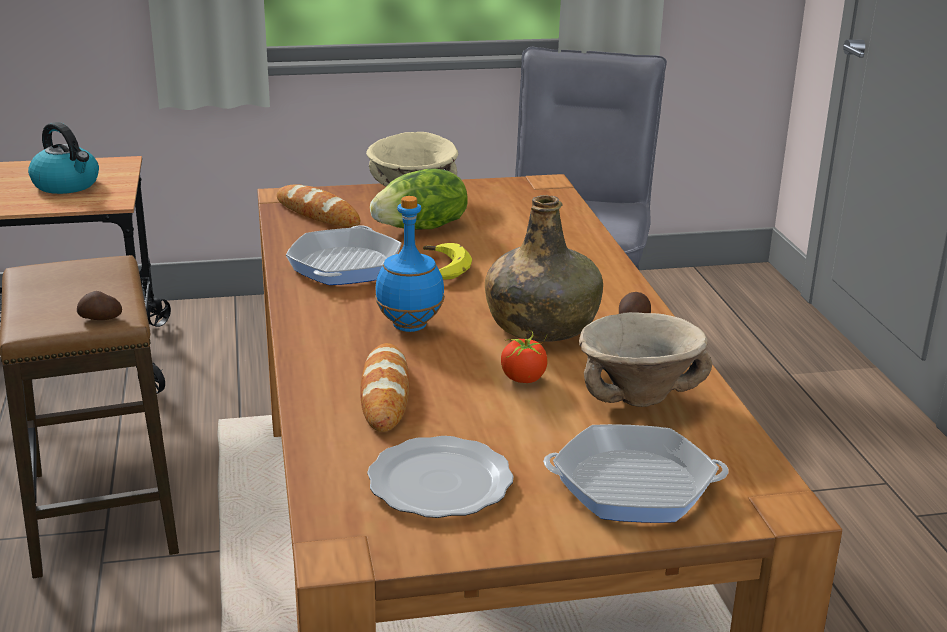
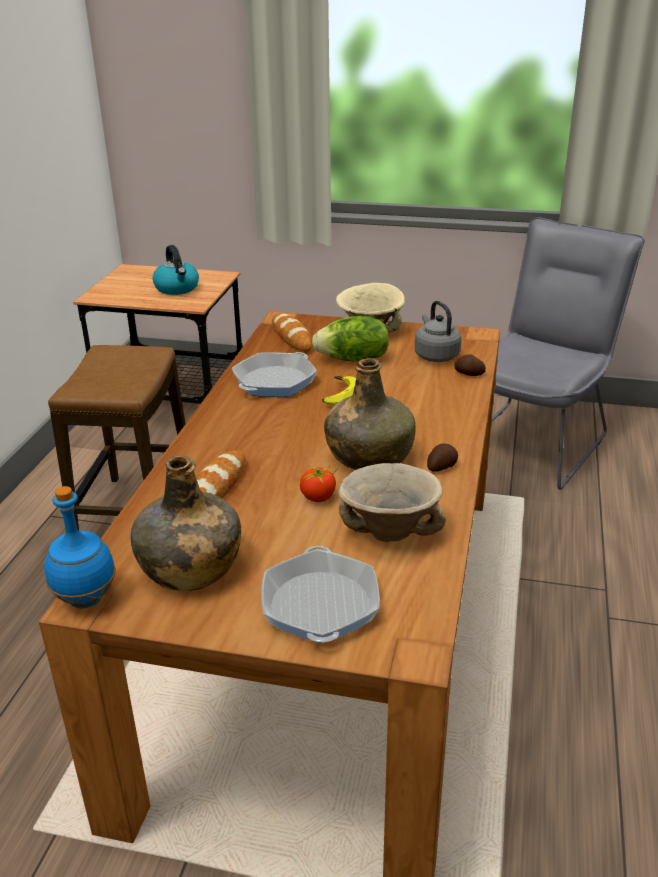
camera: 25 degrees right, 5 degrees up
(100, 318) = (115, 391): potato -> potato (469, 374)
(409, 326) = (276, 438): blue bottle -> blue bottle (85, 600)
(438, 483) = (189, 567): plate -> green bottle
(516, 210) = (435, 355): none -> grey kettle
(633, 485) = (320, 604): frying pan -> frying pan turned 60 degrees clockwise

